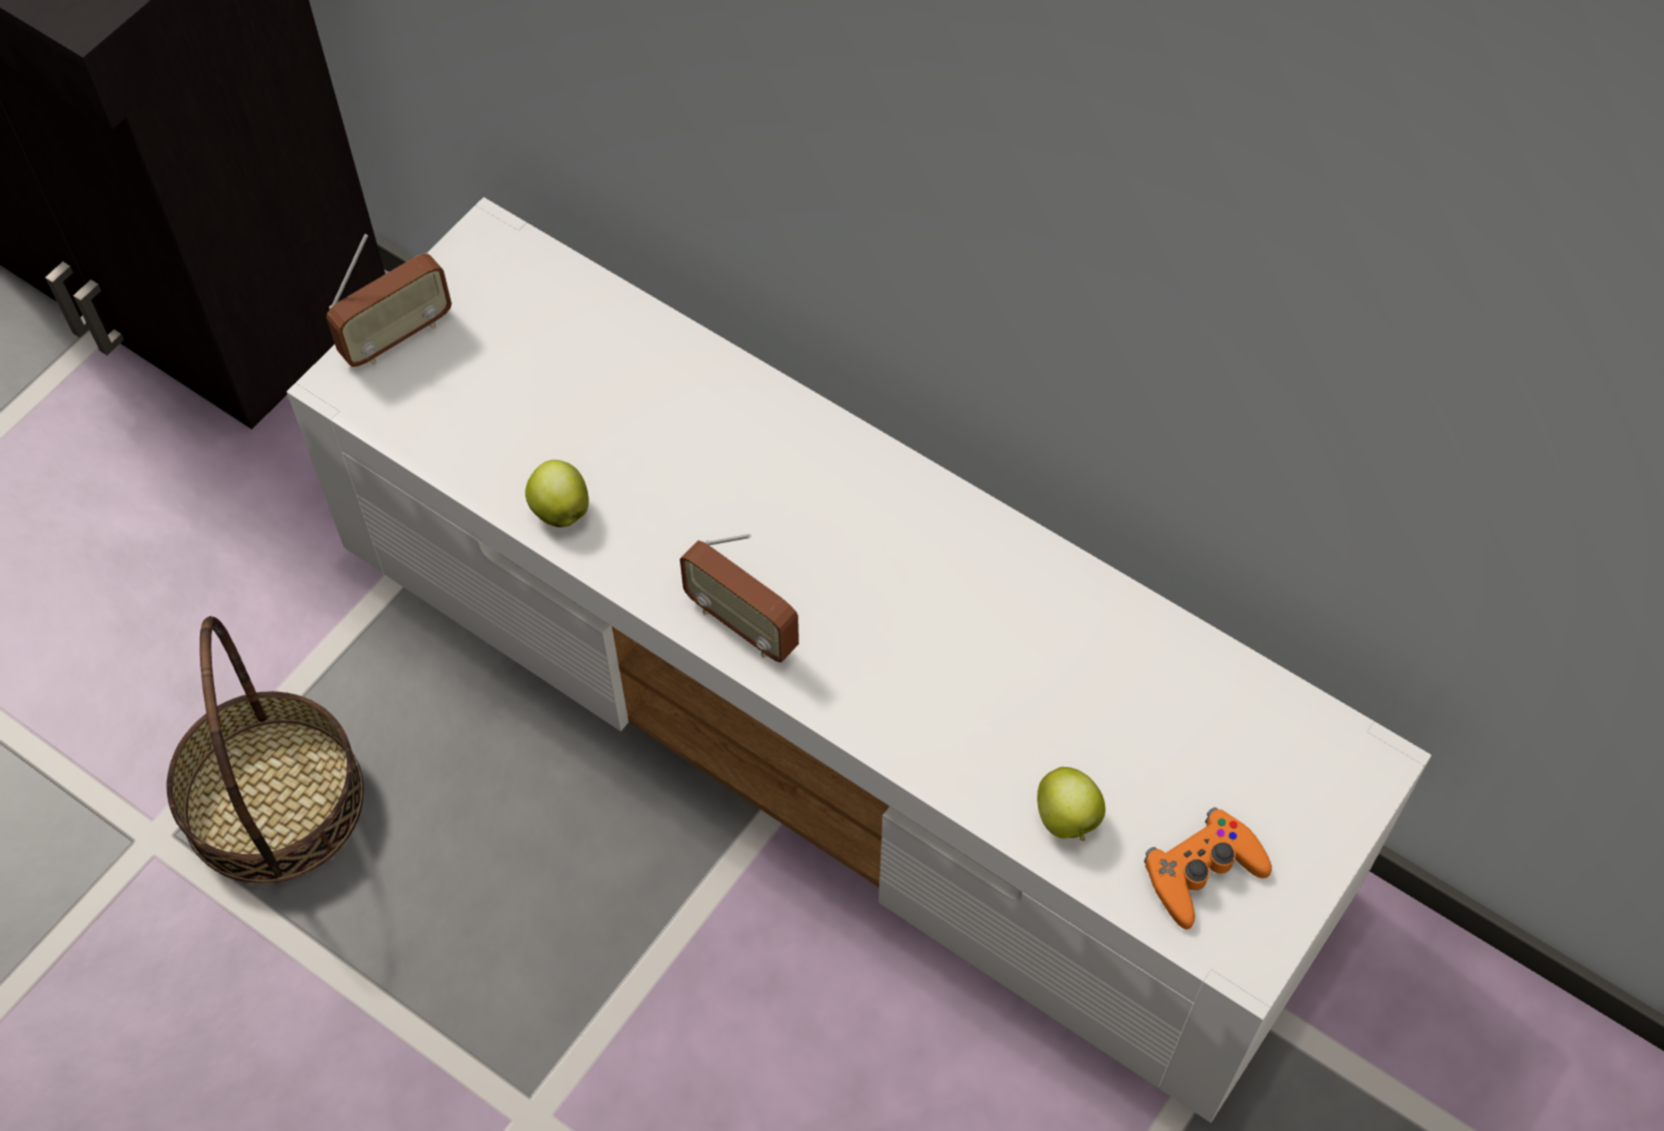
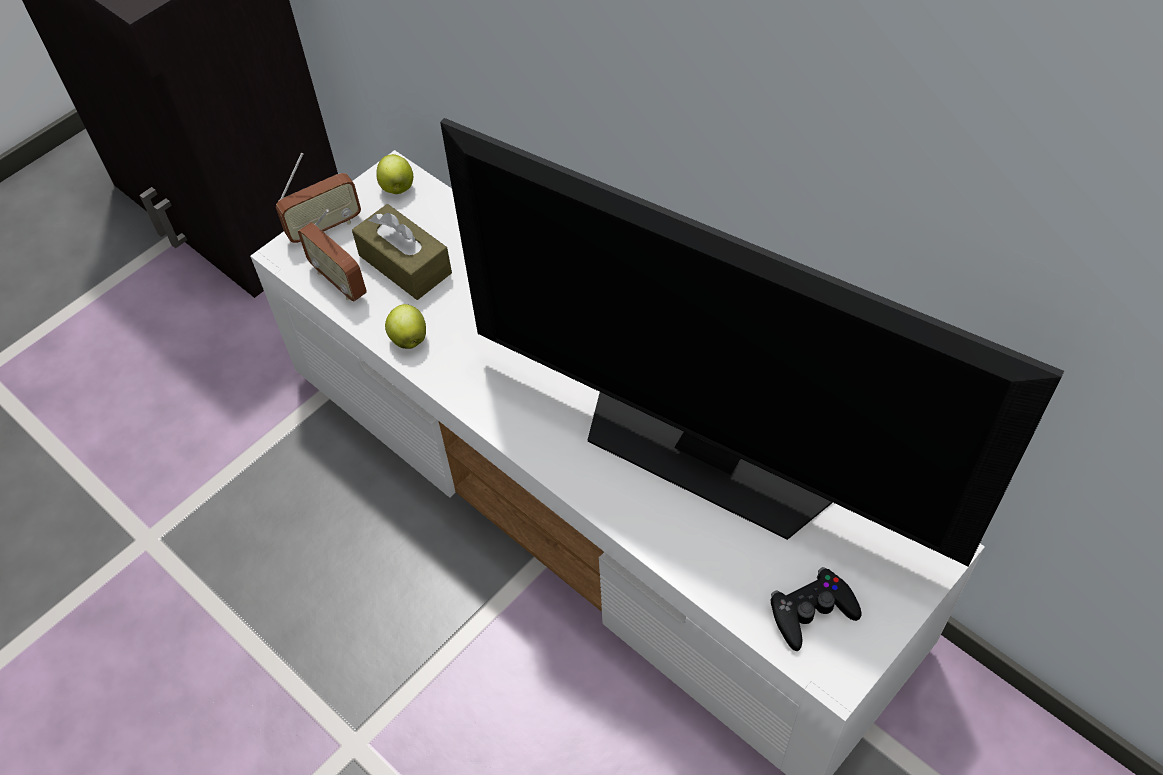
camera: 10 degrees right, 5 degrees down
(274, 800) = (226, 522): basket -> none
(533, 388) = (405, 264): none -> brown tissue box
(742, 625) = (515, 420): radio -> radio (339, 281)
(1030, 652) = (708, 453): none -> television
(1068, 820) = (720, 567): apple -> apple (397, 188)
(1202, 872) = (811, 612): orange game controller -> black game controller

